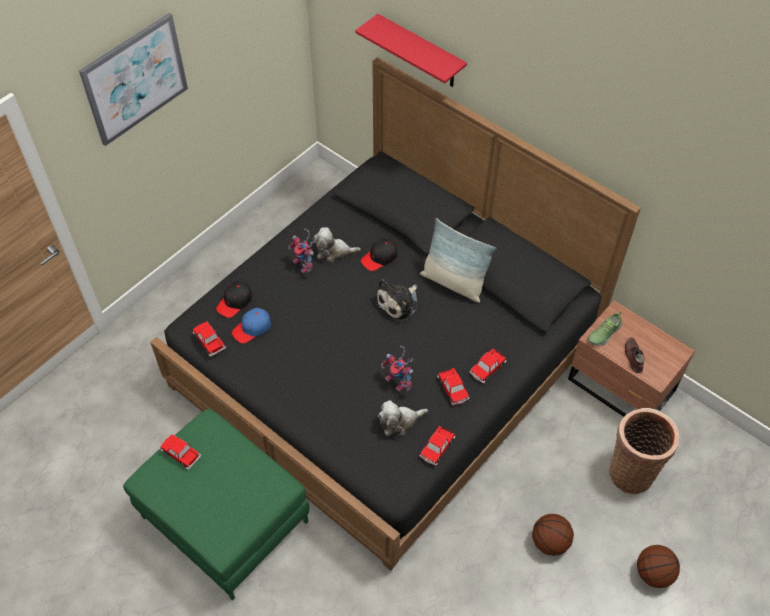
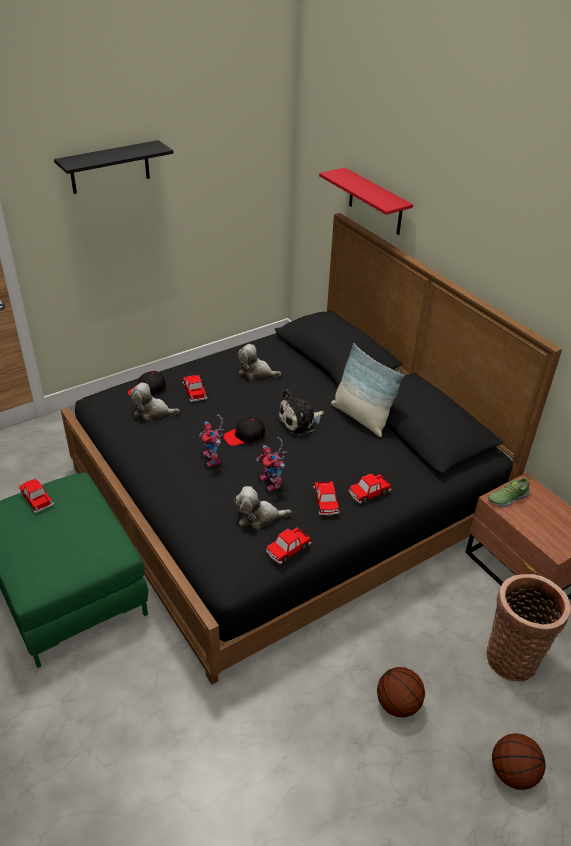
camera: 15 degrees right, 15 degrees down
(135, 79) = (110, 167): picture -> black shelf
(209, 341) = (108, 413): toy car -> toy car (194, 391)
(252, 328) = (152, 412): blue cap -> plush toy
(305, 265) = (225, 376): toy robot -> toy robot (214, 460)
(379, 257) = (297, 385): black cap -> black cap (244, 436)
(633, 356) = (534, 525): brown shoe -> none

